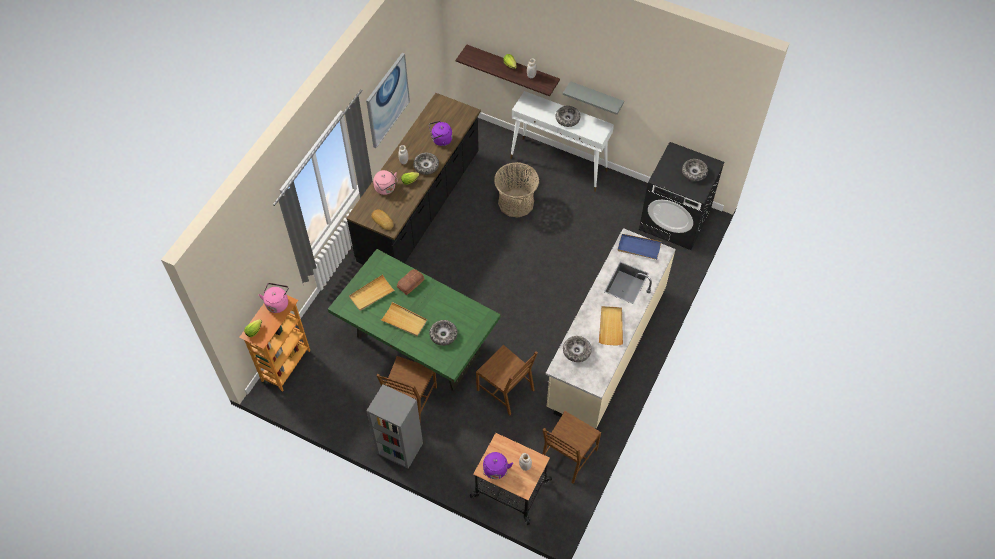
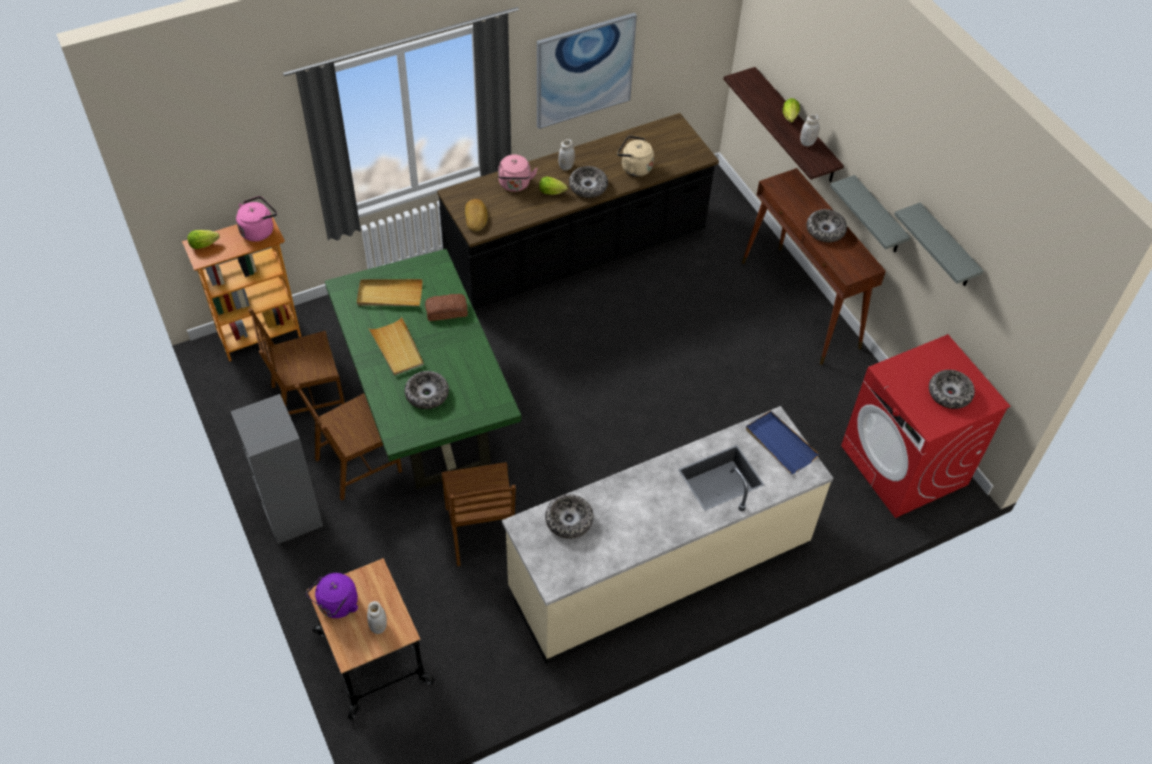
camera: 35 degrees right, 5 degrees down
(440, 140) = (634, 168): purple kettle -> beige kettle
(516, 202) = (702, 317): basket -> none
(559, 164) = (800, 305): white console table -> brown console table
(568, 456) = (483, 670): brown chair -> brown chair (307, 399)
(611, 326) = (645, 519): beige tray -> none
(652, 98) = (946, 248): none -> grey shelf
(675, 220) = (904, 465): black washing machine -> red washing machine

